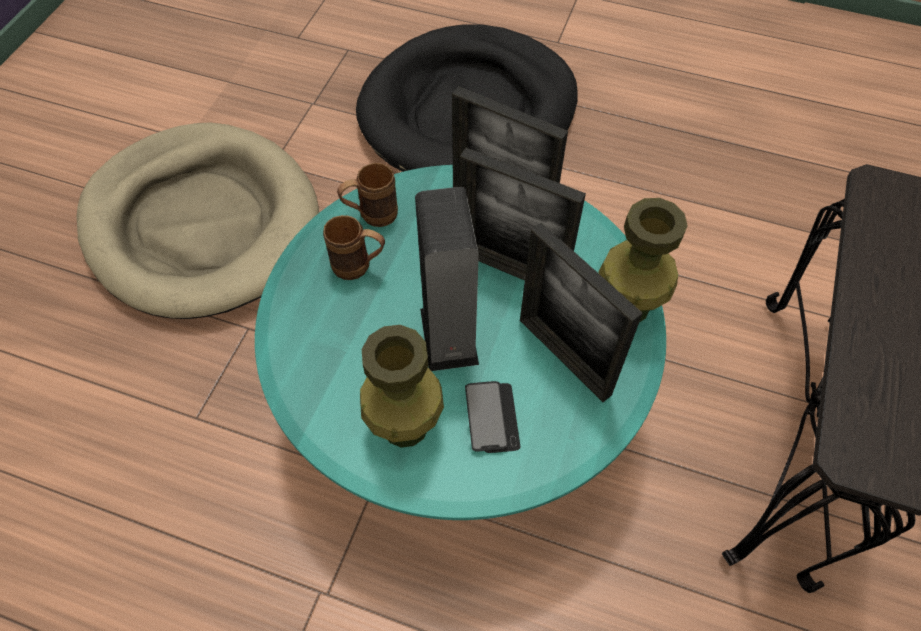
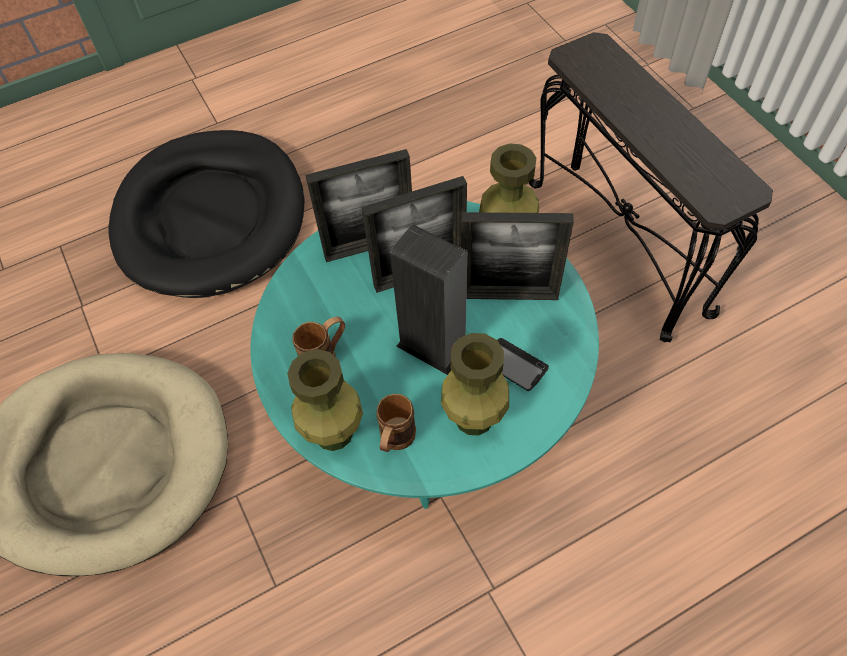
camera: 45 degrees left, 0 degrees up
(294, 328) = (334, 432): none -> green vase
(371, 216) = (291, 321): brown mug -> brown mug (395, 442)

